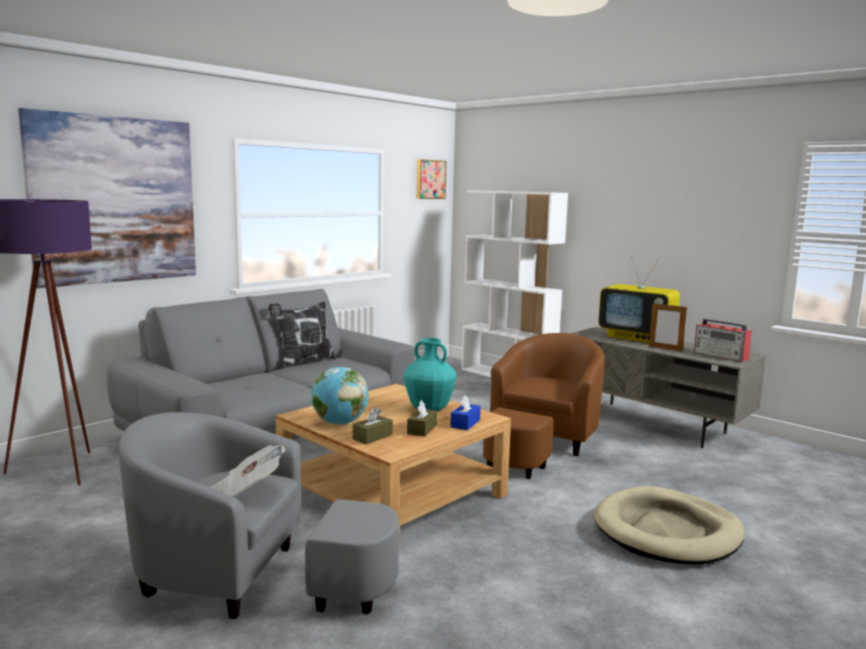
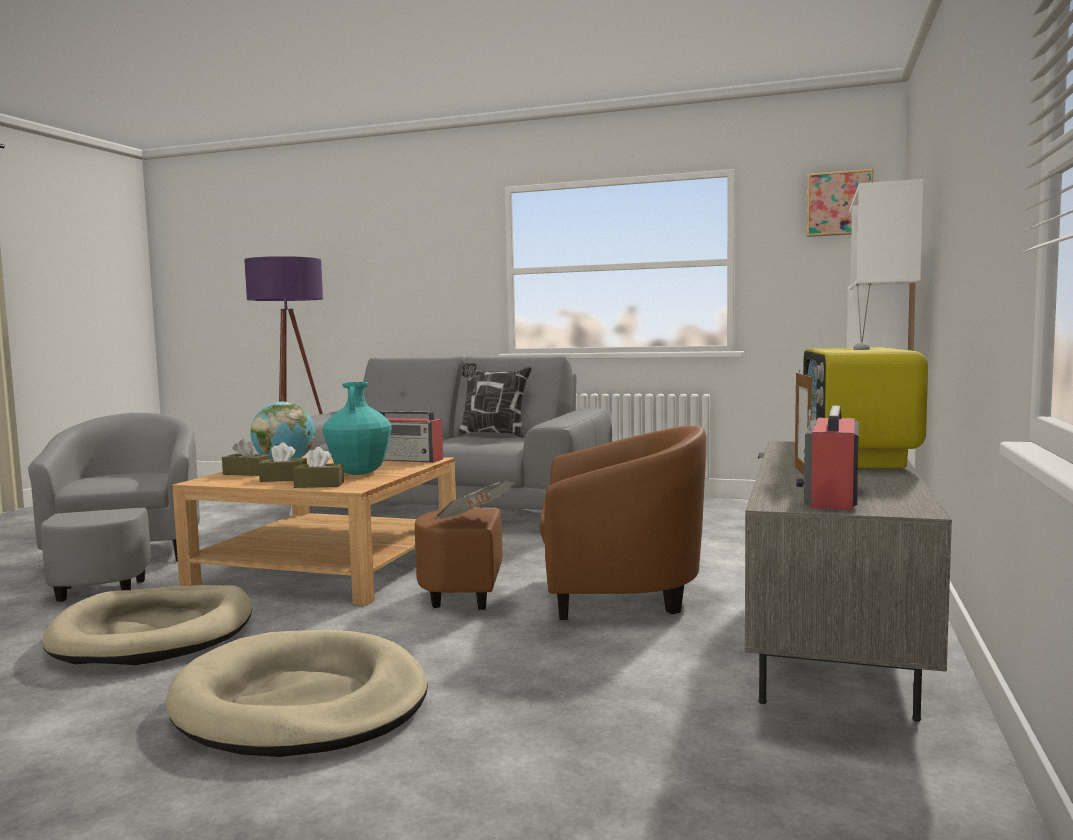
camera: 65 degrees right, 5 degrees down
(115, 200) = (389, 261): picture -> none
(246, 492) = (123, 481): newspaper -> newspaper (474, 522)
(388, 393) = (408, 460): none -> radio
(465, 423) = (319, 485): blue tissue box -> brown tissue box
(507, 569) = (155, 633): none -> beige dog bed

